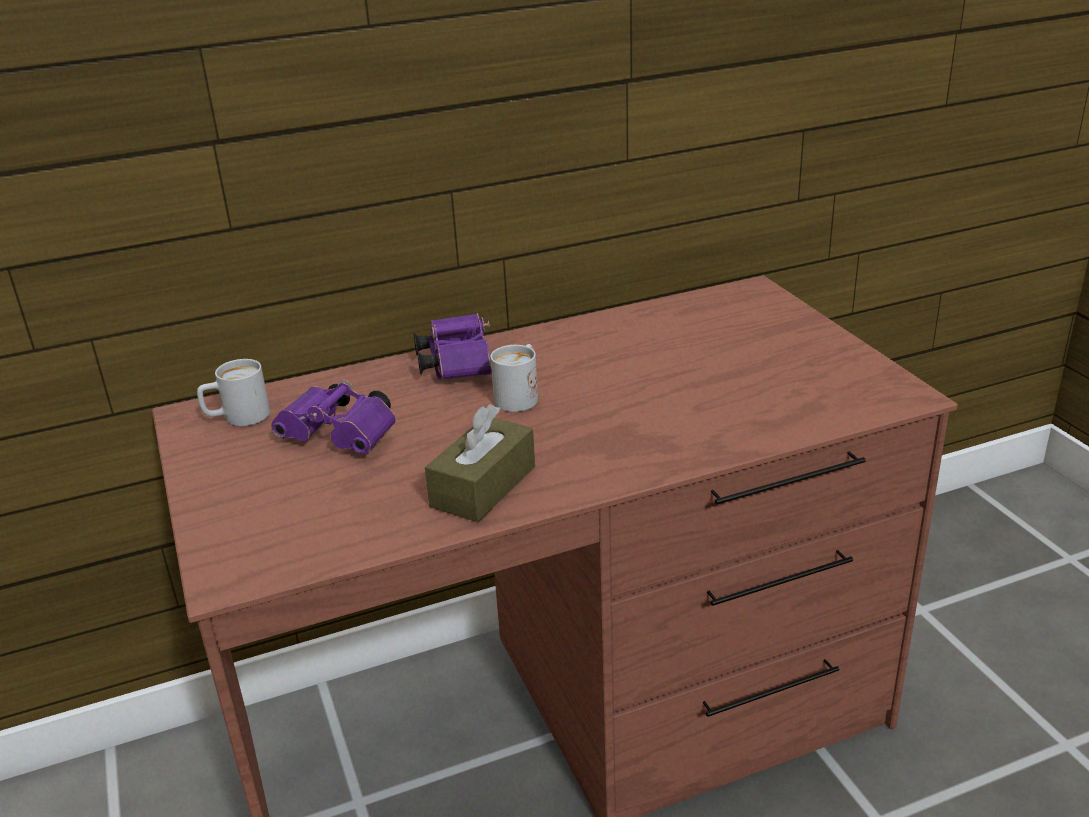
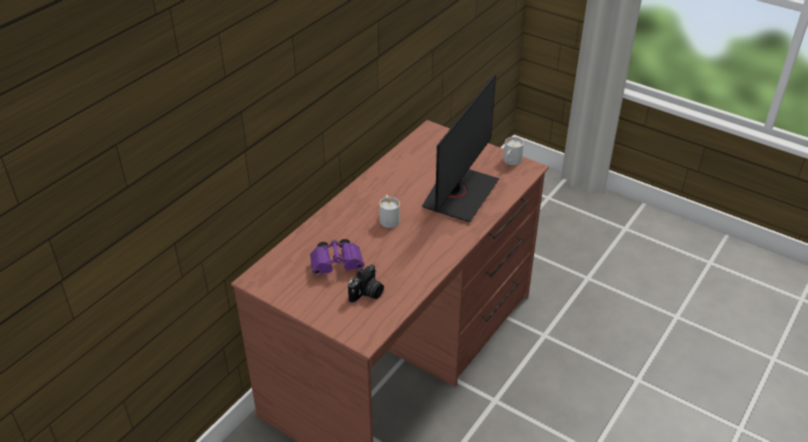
camera: 35 degrees left, 10 degrees up
(237, 418) = (279, 273): white mug -> white mug (510, 162)
(331, 501) = (367, 293): none -> camera
(456, 364) = (344, 211): purple binoculars -> none
(483, 486) = (418, 264): brown tissue box -> none
(703, 396) = (459, 194): none -> monitor

